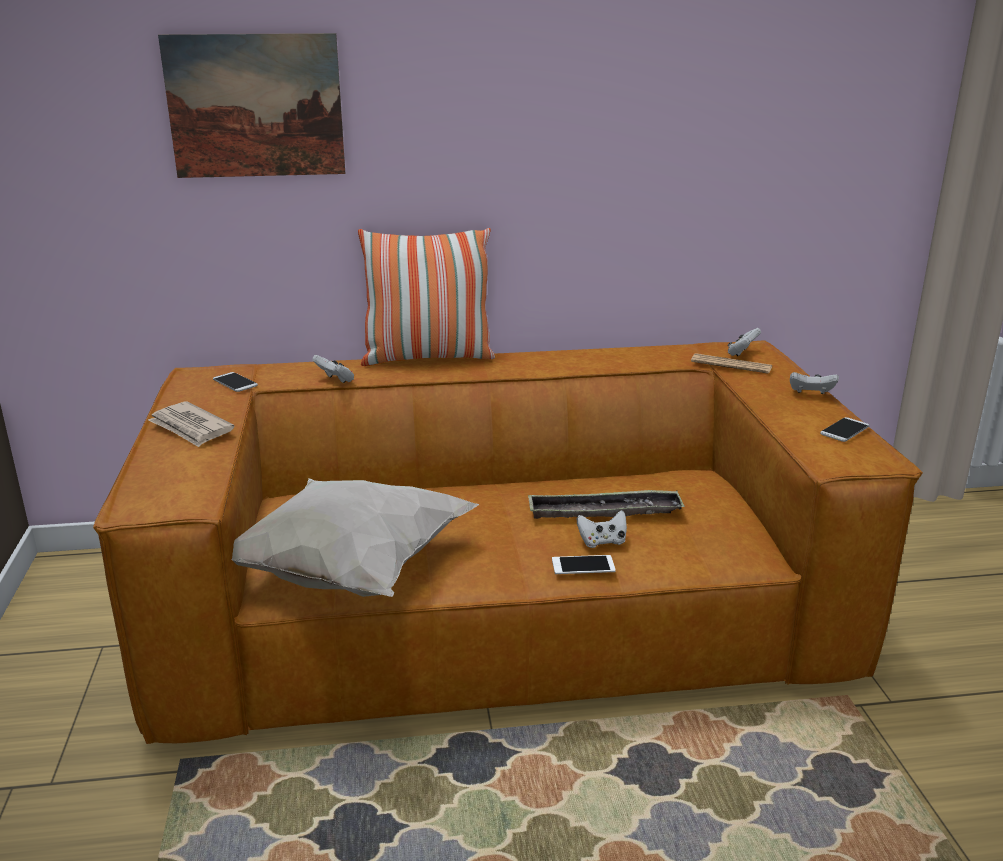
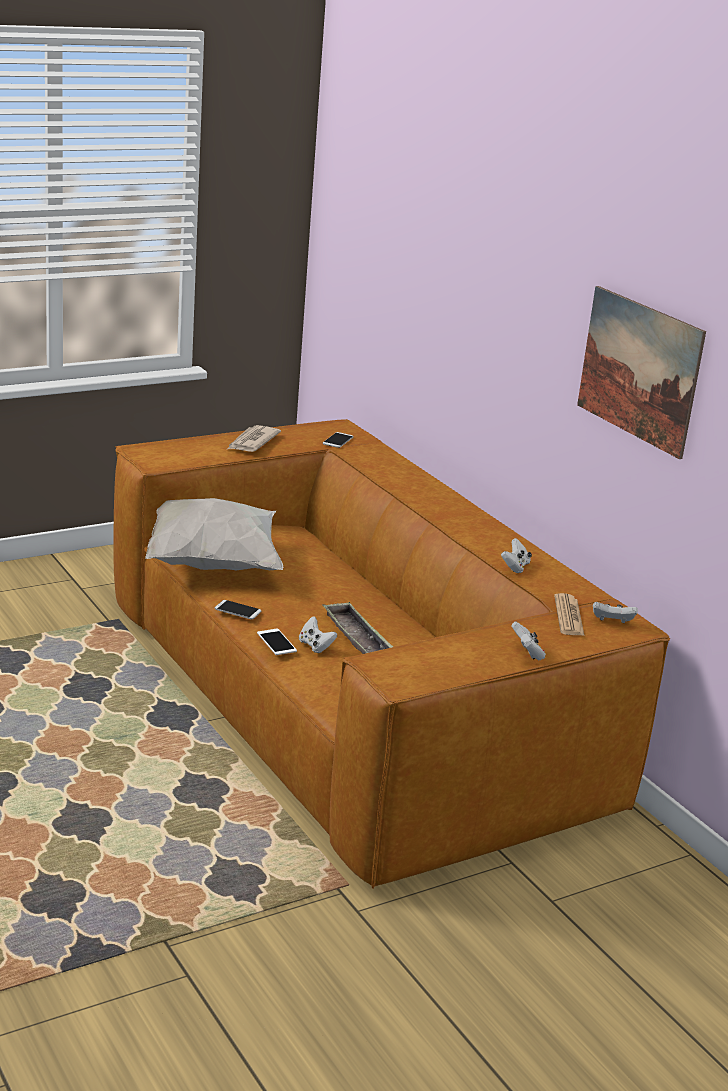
camera: 65 degrees right, 0 degrees up
(255, 106) = (425, 248): picture -> picture (639, 370)
(335, 380) = (372, 469): white game controller -> white game controller (515, 567)
(428, 358) = (453, 493): pillow -> none
(844, 430) = (453, 668): phone -> phone (238, 610)

